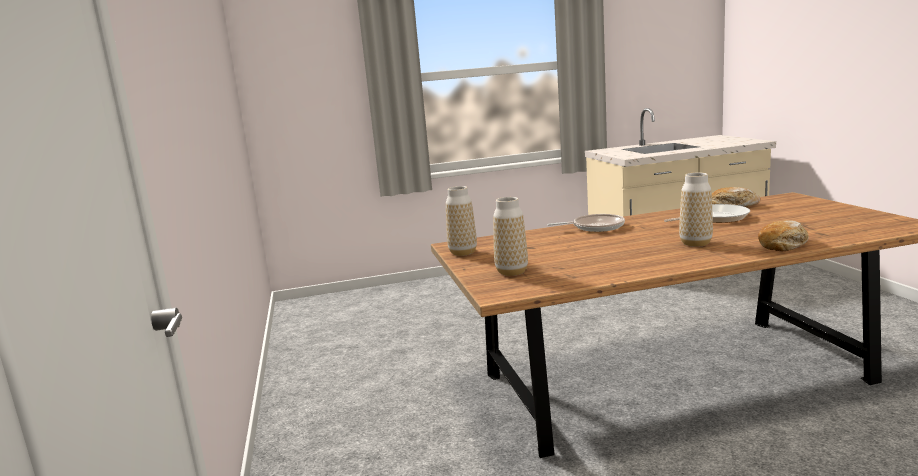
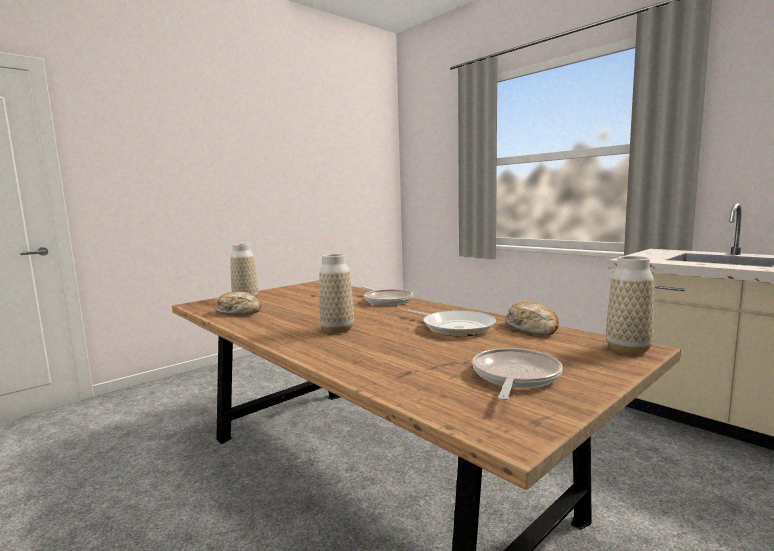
camera: 60 degrees right, 5 degrees down
(463, 252) = (296, 287): vase -> vase (628, 349)
(783, 244) = (342, 359): bread -> bread (239, 312)
(835, 217) = (514, 377): none -> frying pan

